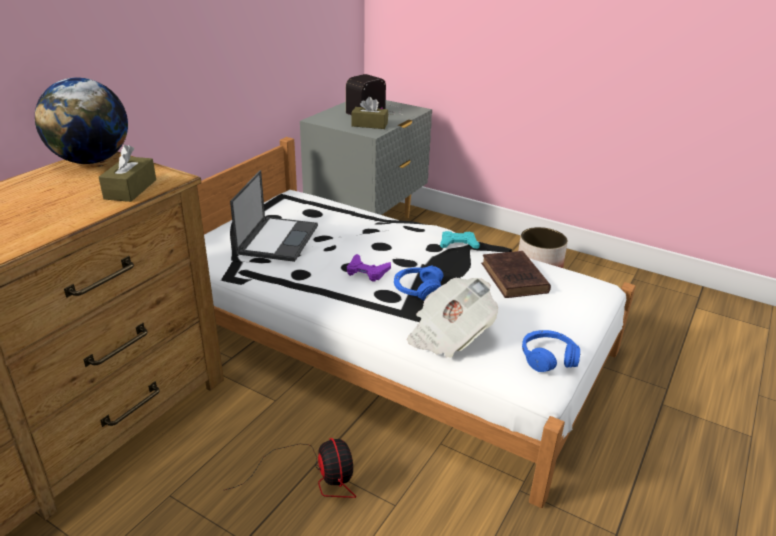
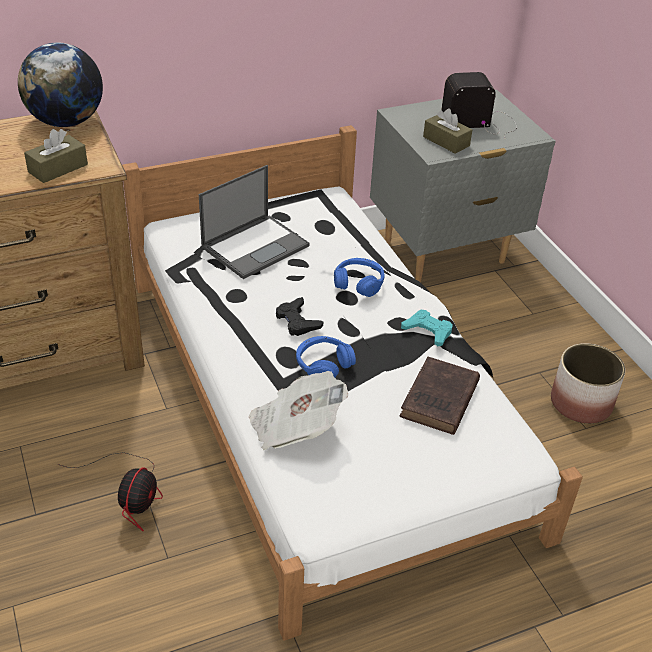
camera: 35 degrees right, 10 degrees up
(367, 271) = (297, 321): purple game controller -> black game controller
(548, 358) = (359, 501): blue headphones -> blue headphones (359, 283)

